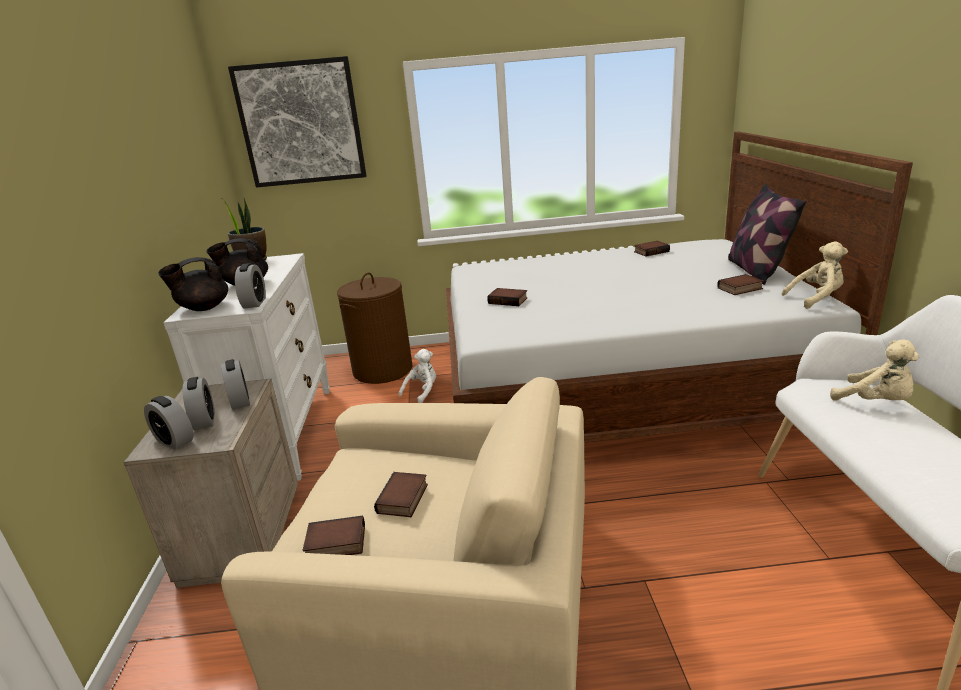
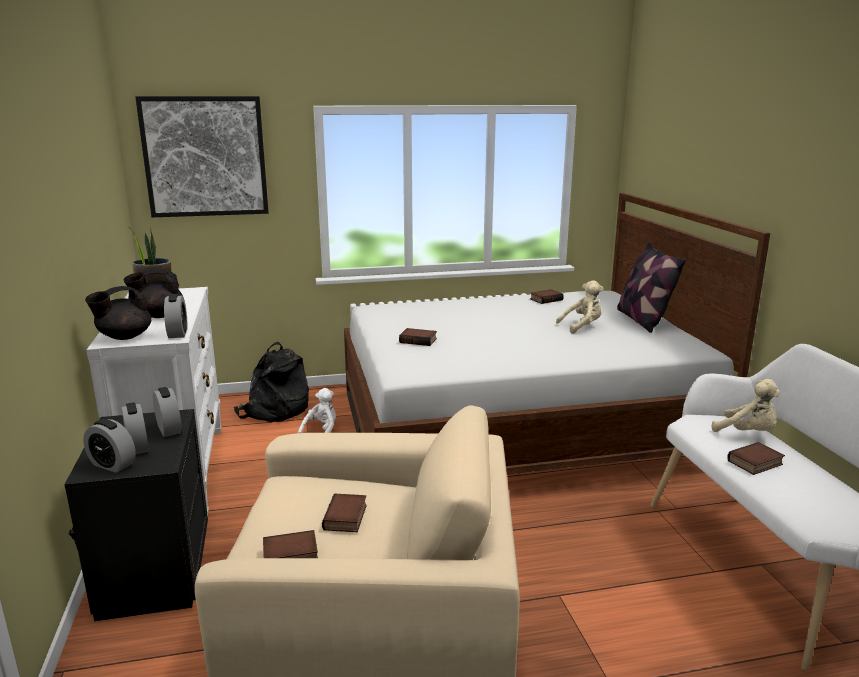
camera: 10 degrees left, 5 degrees down
(240, 535) = (153, 571): beige nightstand -> black nightstand
(382, 370) = (275, 410): brown laundry basket -> black backpack
(740, 289) = (630, 336): book -> book (755, 463)
(816, 299) = (696, 346): beige plush toy -> beige plush toy (582, 327)

